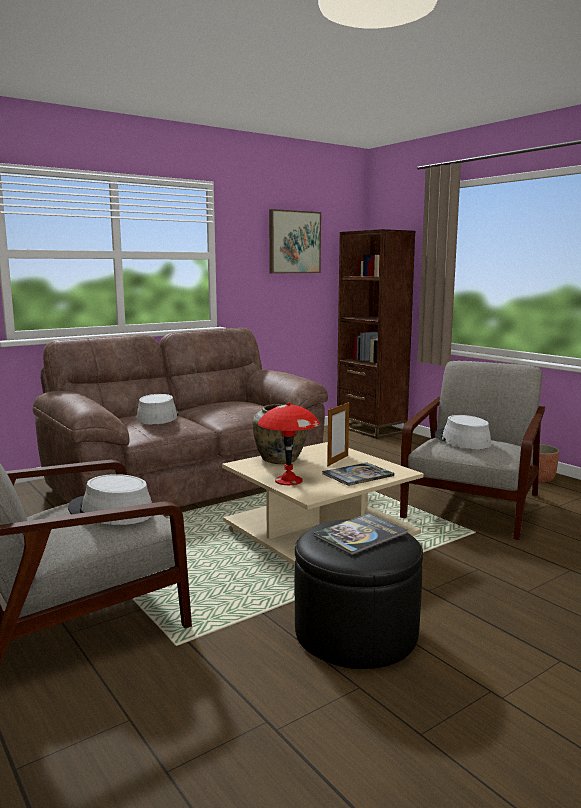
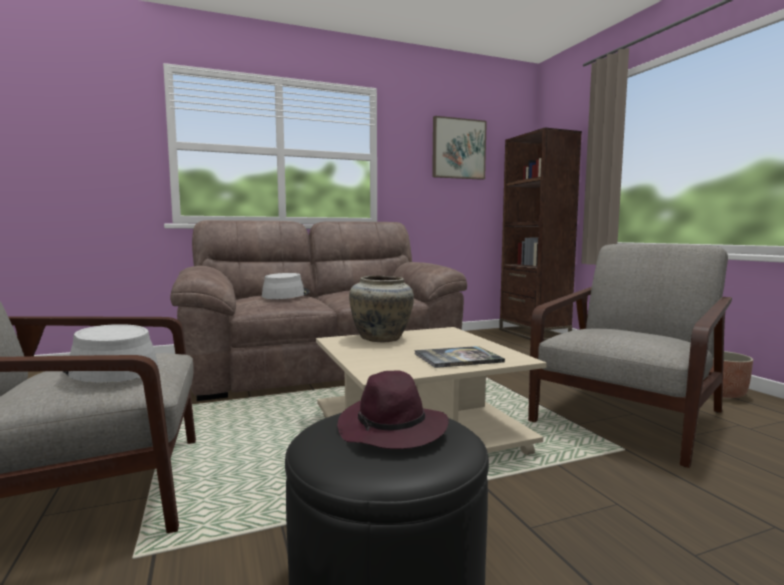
camera: 15 degrees right, 5 degrees down
(288, 480) = (368, 357): red table lamp -> none
(337, 460) = (446, 343): picture frame -> none
(360, 535) = (392, 430): book -> purple hat
(462, 440) = (611, 330): grey hat -> none

